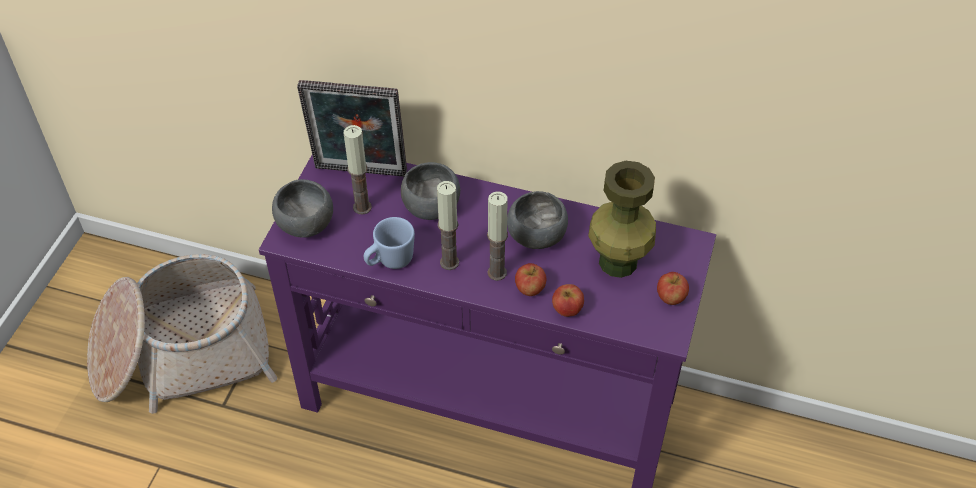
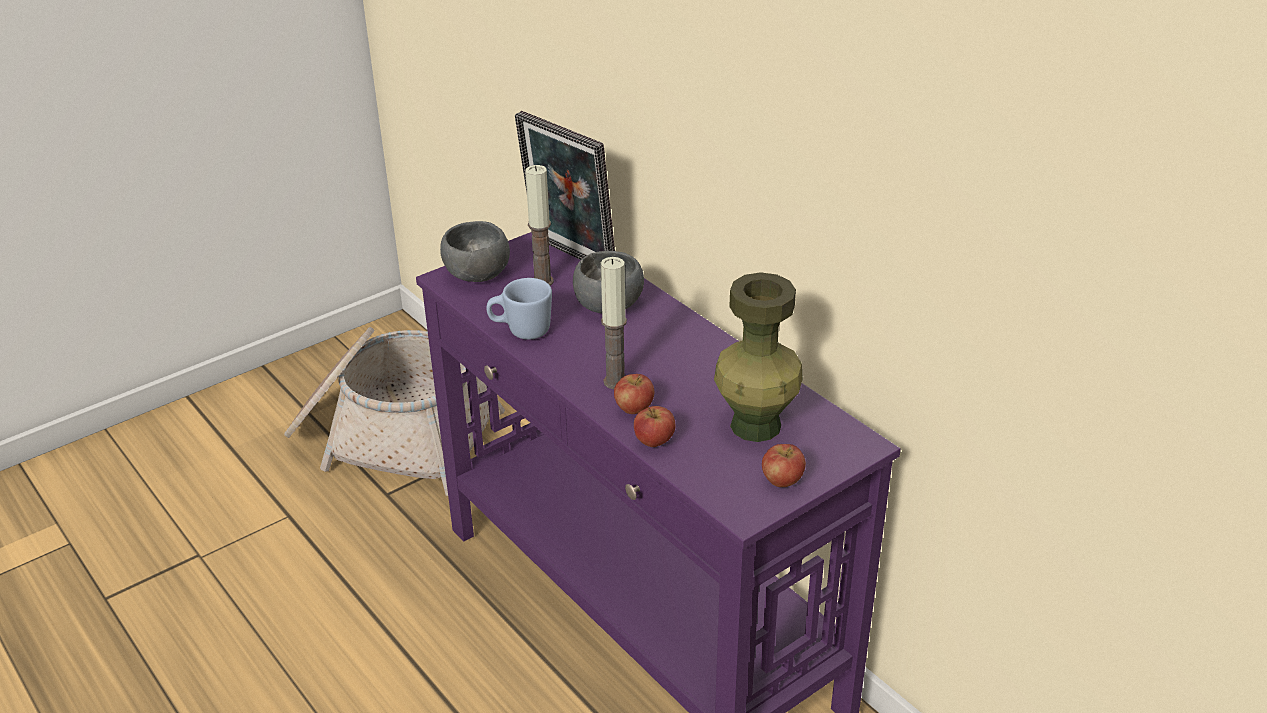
camera: 35 degrees right, 15 degrees down
(449, 262) = (577, 354): candle -> none
(538, 237) = (691, 370): grey bowl -> none

